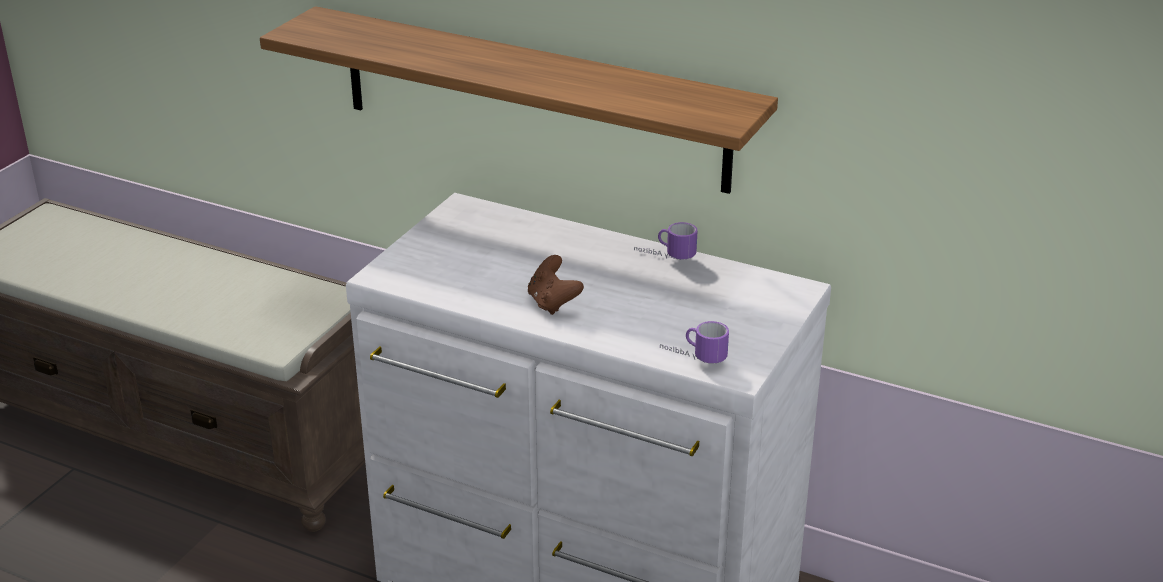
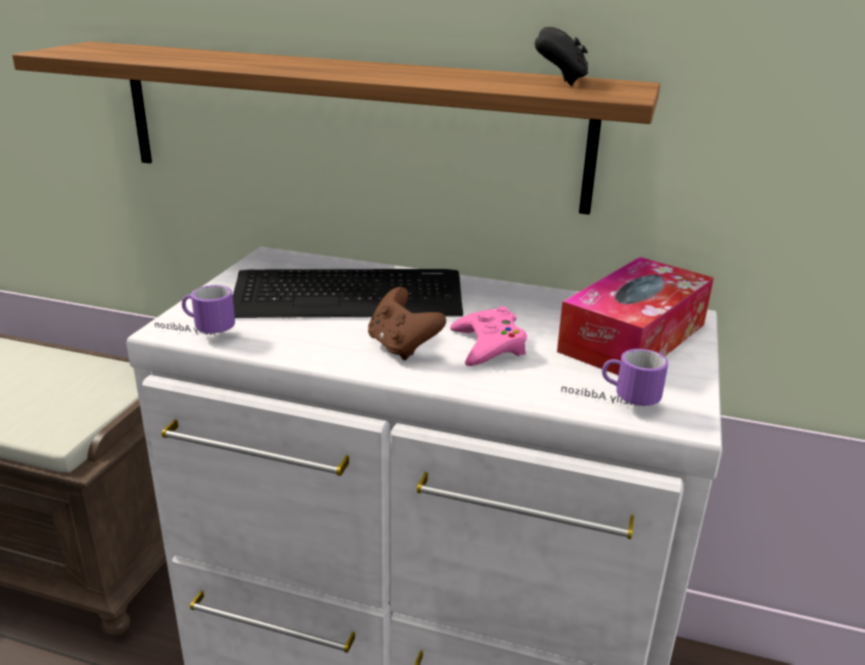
camera: 10 degrees left, 5 degrees down
(521, 252) = (348, 297): none -> keyboard
(621, 306) = (488, 345): none -> pink game controller
(664, 257) = (516, 293): mug -> mug (195, 333)
(691, 96) = (560, 81): none -> black game controller
(741, 306) = (633, 338): none -> tissue box

